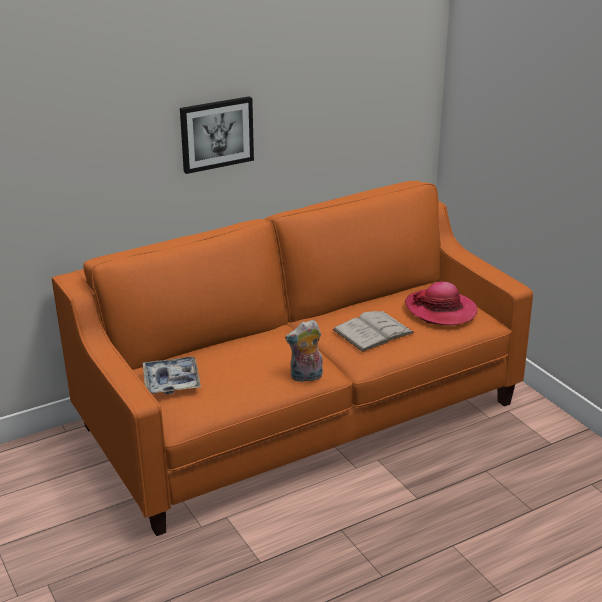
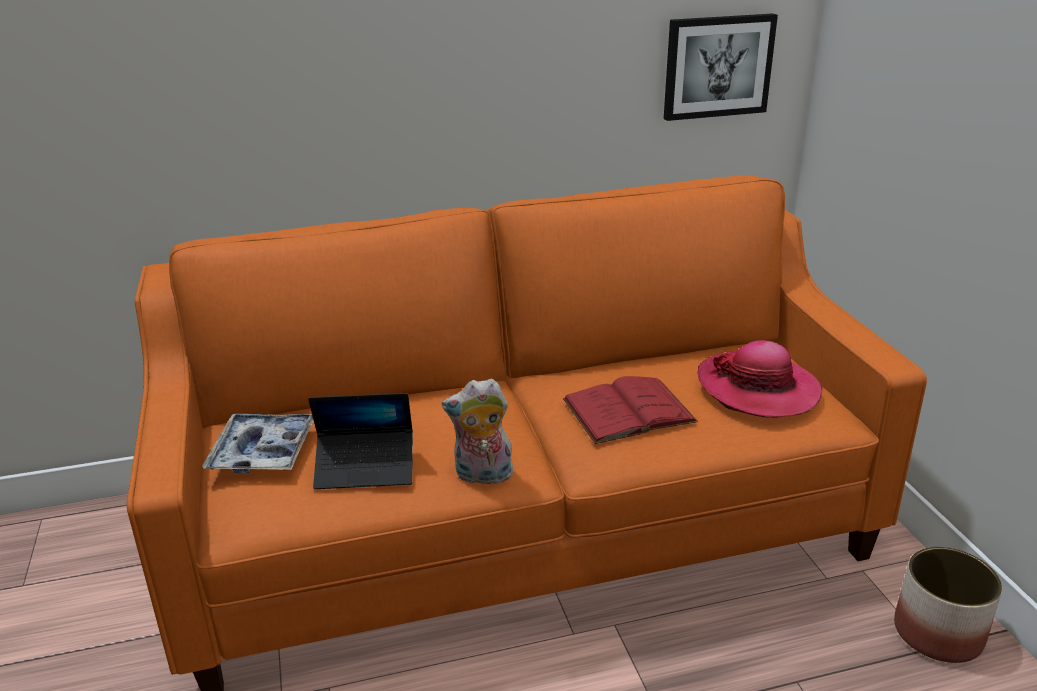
camera: 15 degrees right, 0 degrees up
(216, 134) = (419, 67): picture -> picture (717, 66)
(238, 382) = (365, 468): none -> laptop
(373, 331) = (628, 410): white book -> red book
(554, 435) = (939, 633): none -> planter

